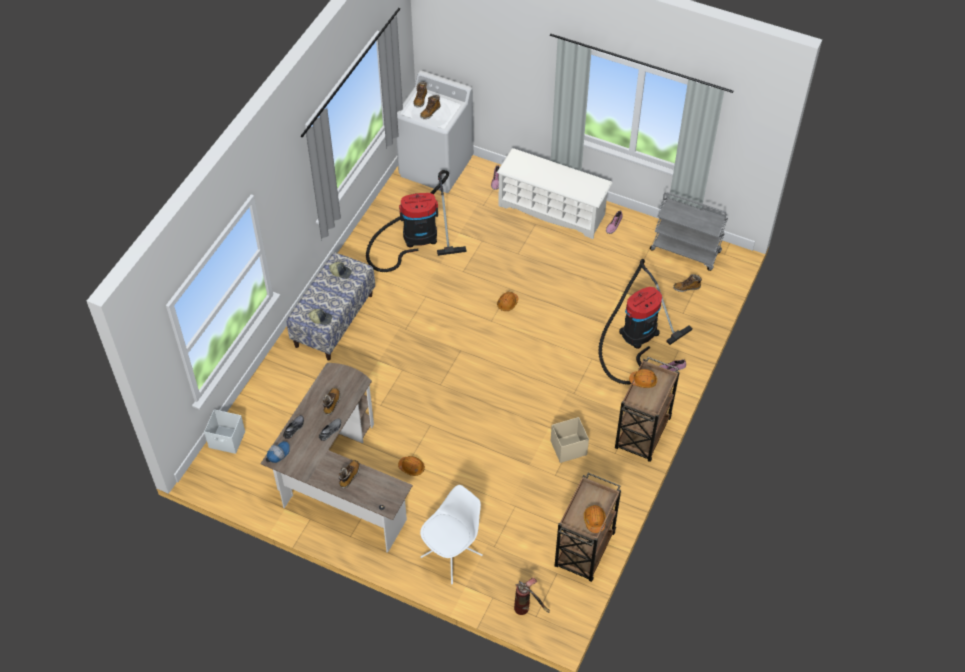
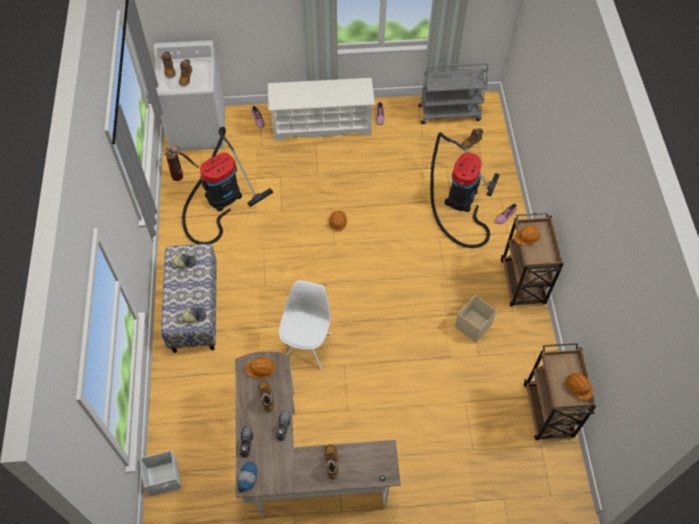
camera: 30 degrees left, 5 degrees up
(411, 467) = (354, 414): orange hard hat -> orange hard hat (261, 369)
(452, 555) = (443, 478): white chair -> white chair (307, 345)
(527, 608) = (539, 492): fire extinguisher -> fire extinguisher (182, 174)

